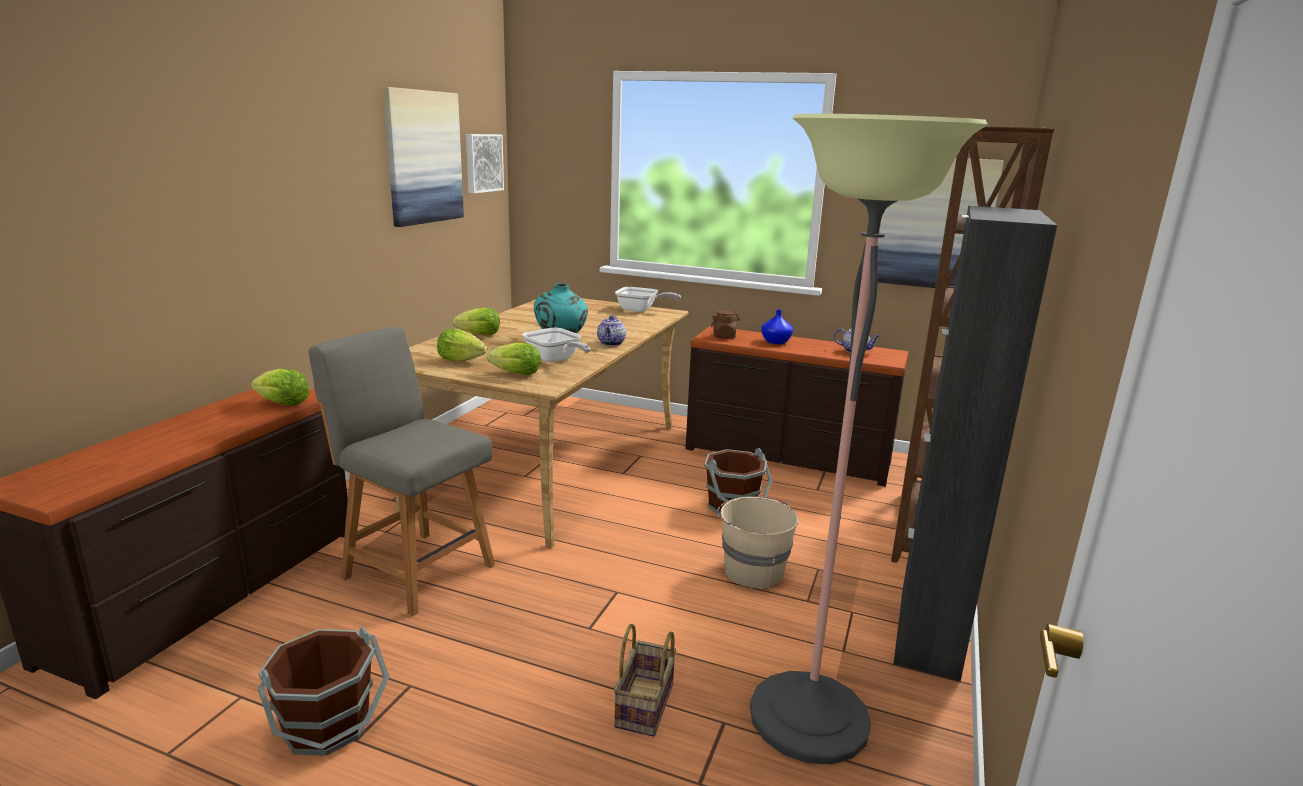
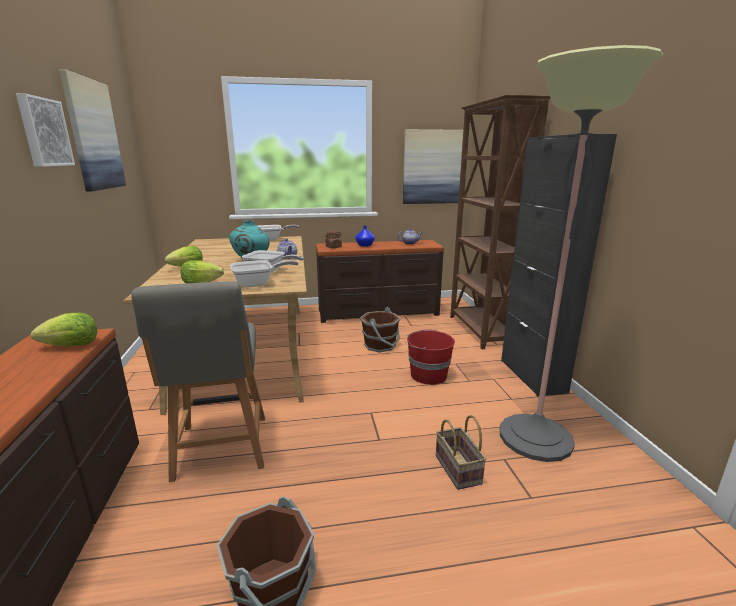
camera: 30 degrees left, 0 degrees up
(415, 569) = (221, 449): grey chair -> grey chair turned 105 degrees counterclockwise
(482, 163) = (126, 144): picture -> picture (43, 132)
(517, 374) = (258, 284): lettuce -> frying pan
(752, 571) = (427, 375): beige bucket -> red bucket

